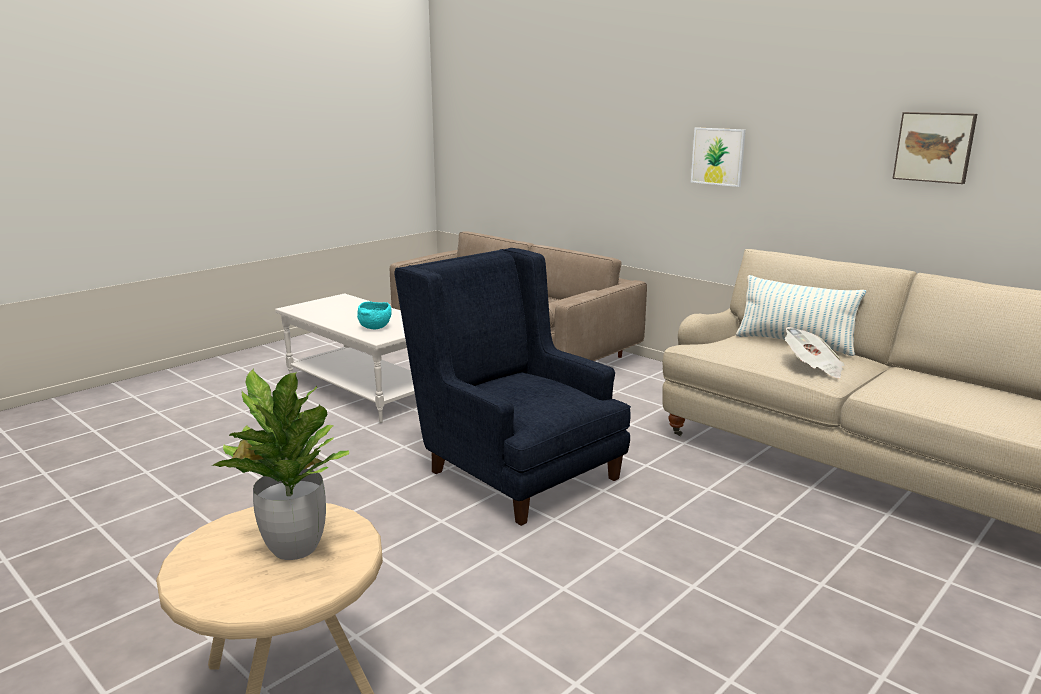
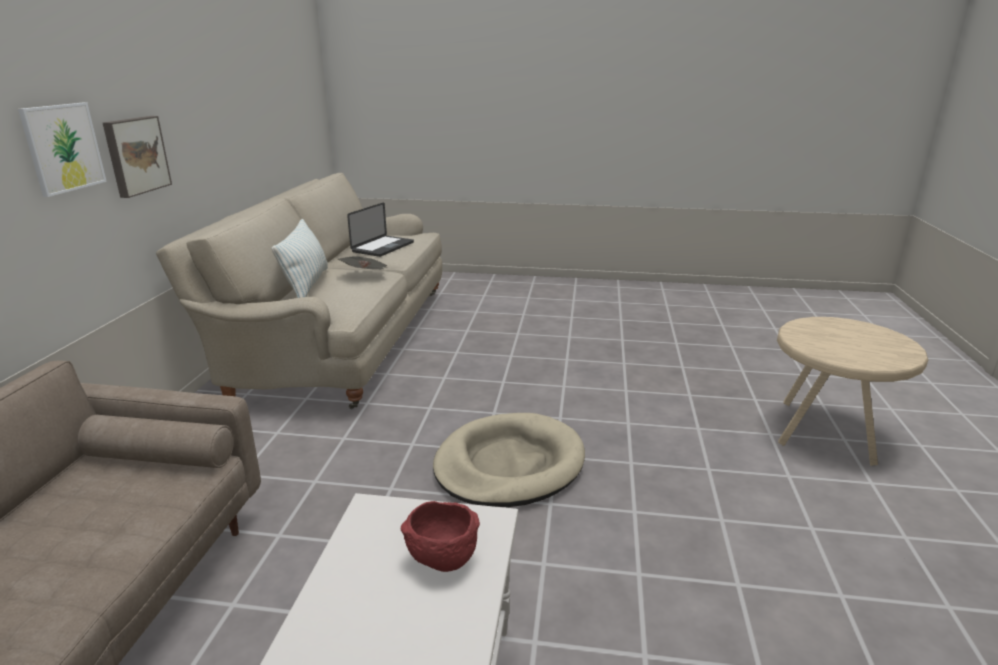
camera: 125 degrees left, 5 degrees up
(294, 548) = (835, 338): potted plant -> none
(375, 328) = (441, 560): turquoise bowl -> red bowl
(513, 469) = (509, 465): blue armchair -> beige dog bed
(934, 147) = (218, 98): picture -> picture (135, 155)
(948, 392) = (383, 247): none -> laptop

